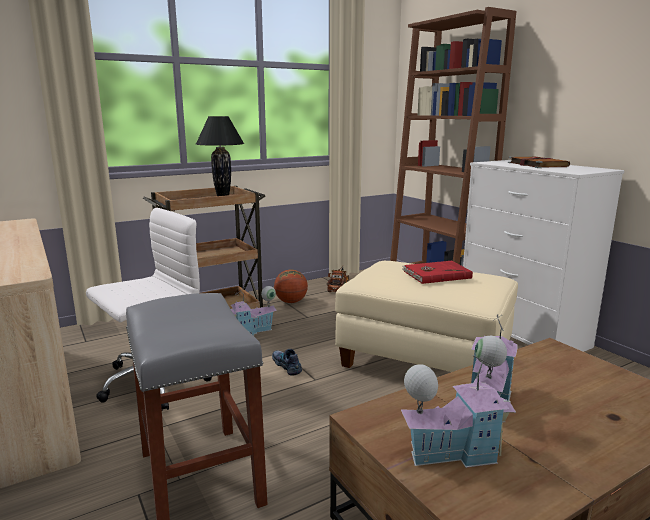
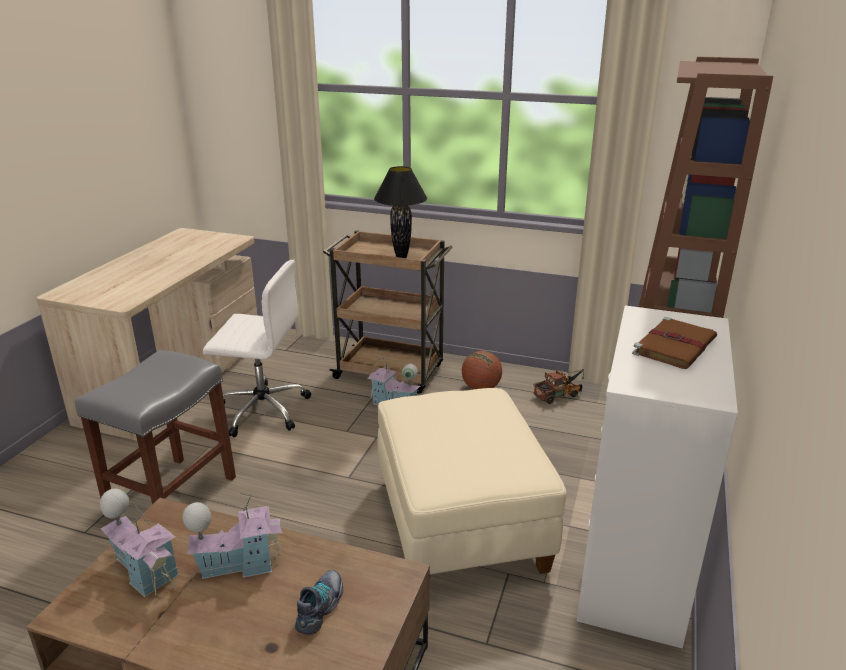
camera: 50 degrees right, 10 degrees up
(287, 365) = (354, 451): shoe -> shoe (321, 607)
(436, 274) = (469, 433): red book -> none

